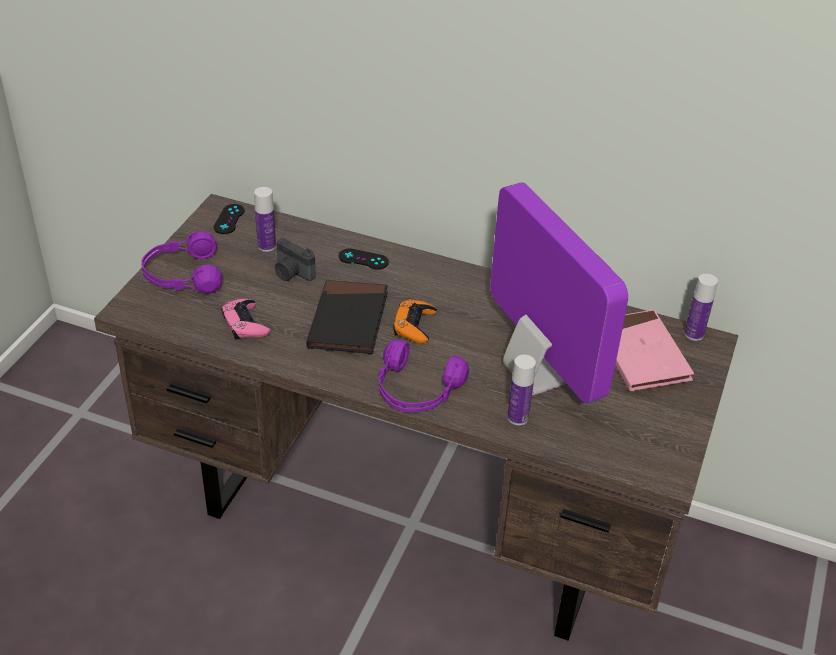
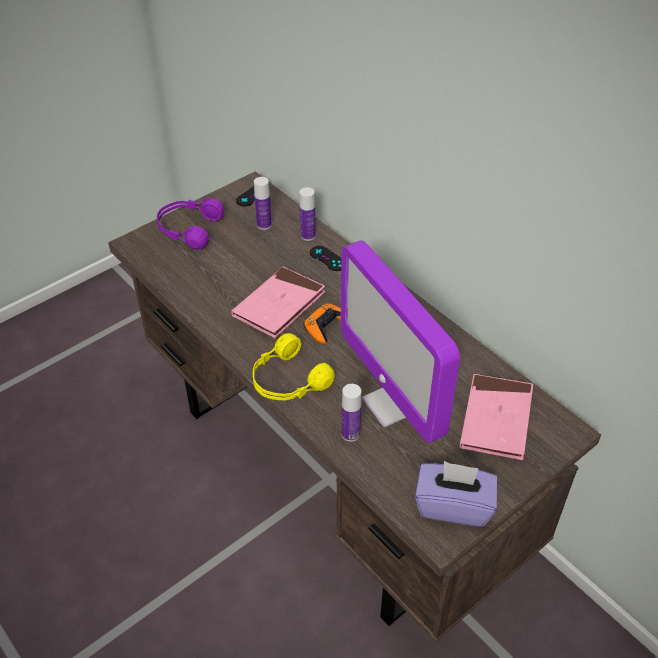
camera: 30 degrees right, 5 degrees up
(245, 324) = (204, 282): pink game controller -> none
(292, 273) = (266, 252): camera -> none
(348, 321) = (279, 305): black book -> pink book
(416, 391) = (287, 381): purple headphones -> yellow headphones
(536, 375) = (393, 404): monitor -> monitor turned 150 degrees clockwise
(661, 444) = (453, 505): none -> purple tissue box
(694, 334) = (559, 418): bottle -> bottle (308, 235)

